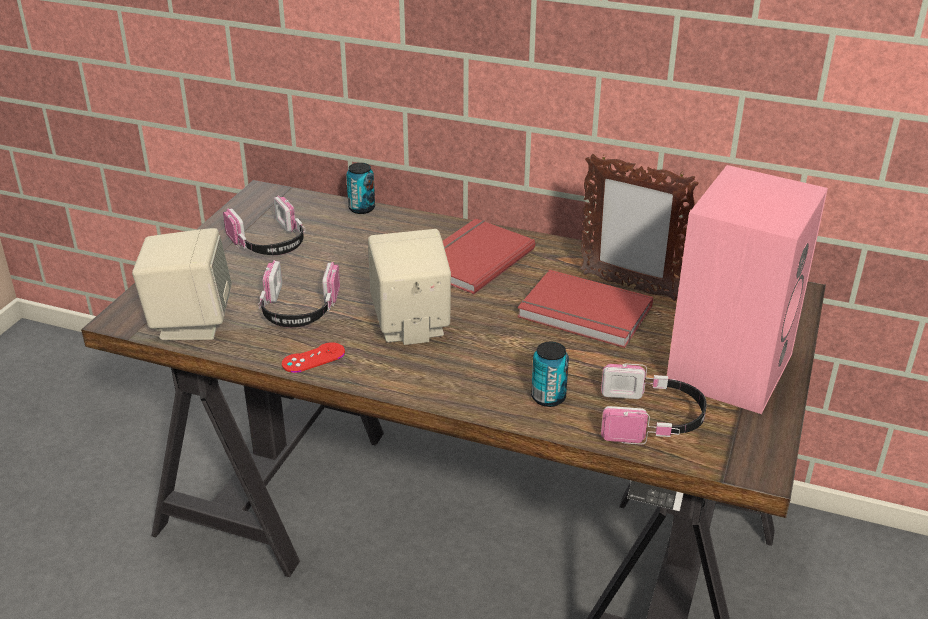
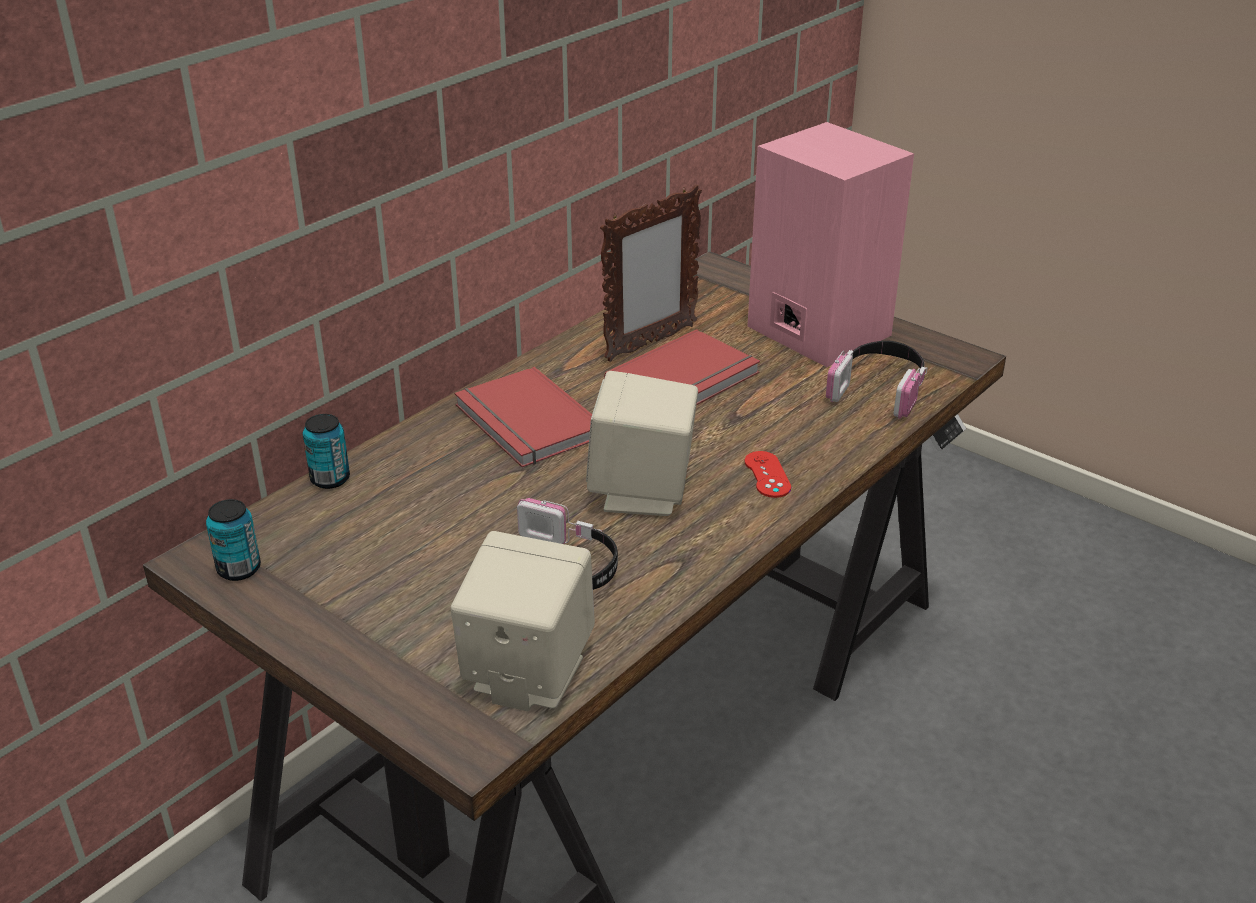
camera: 70 degrees left, 0 degrees up
(270, 243) = (361, 573): headphones -> none
(313, 358) = (672, 576): red game controller -> red game controller (767, 475)
(548, 397) = (822, 434): can -> can (239, 569)

